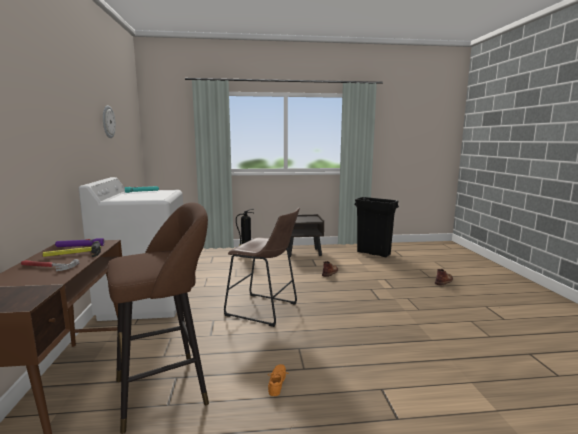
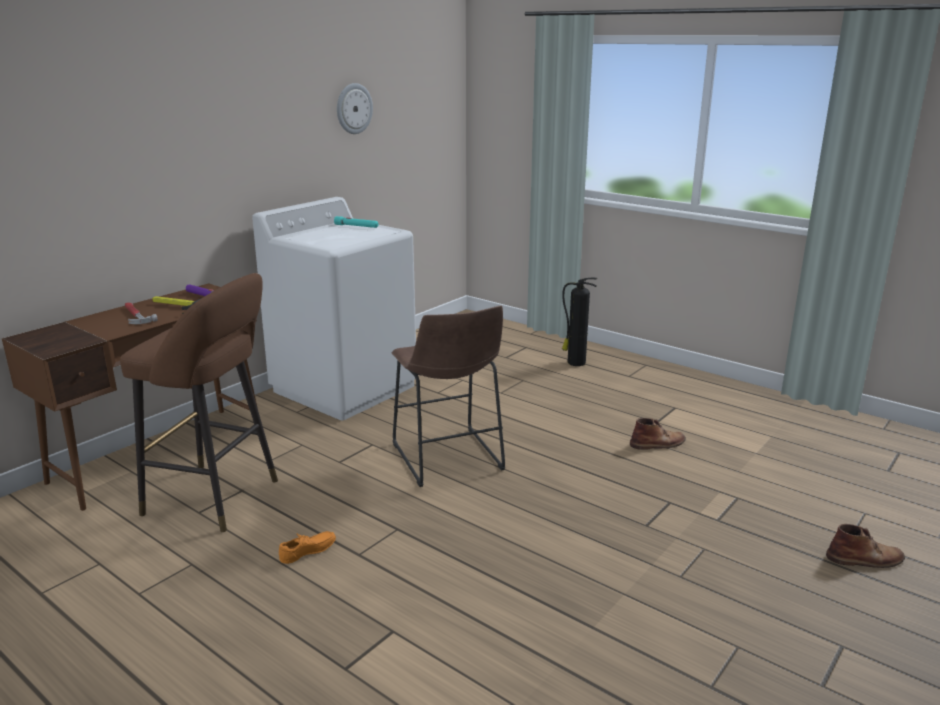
camera: 45 degrees right, 10 degrees up
(303, 253) = (683, 389): brown nightstand -> none
(373, 253) = (830, 440): black trash can -> none

